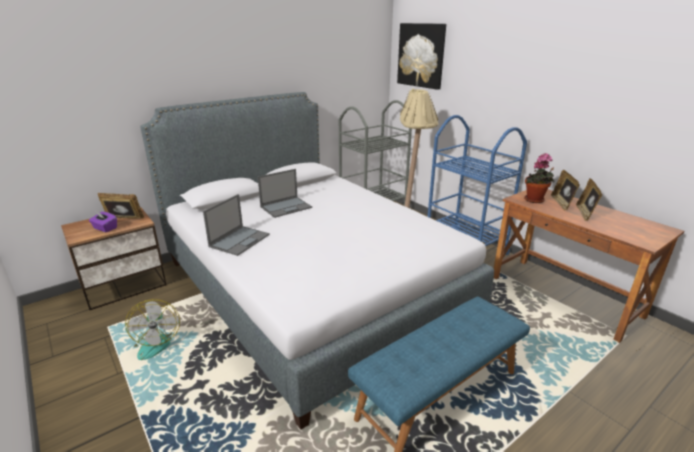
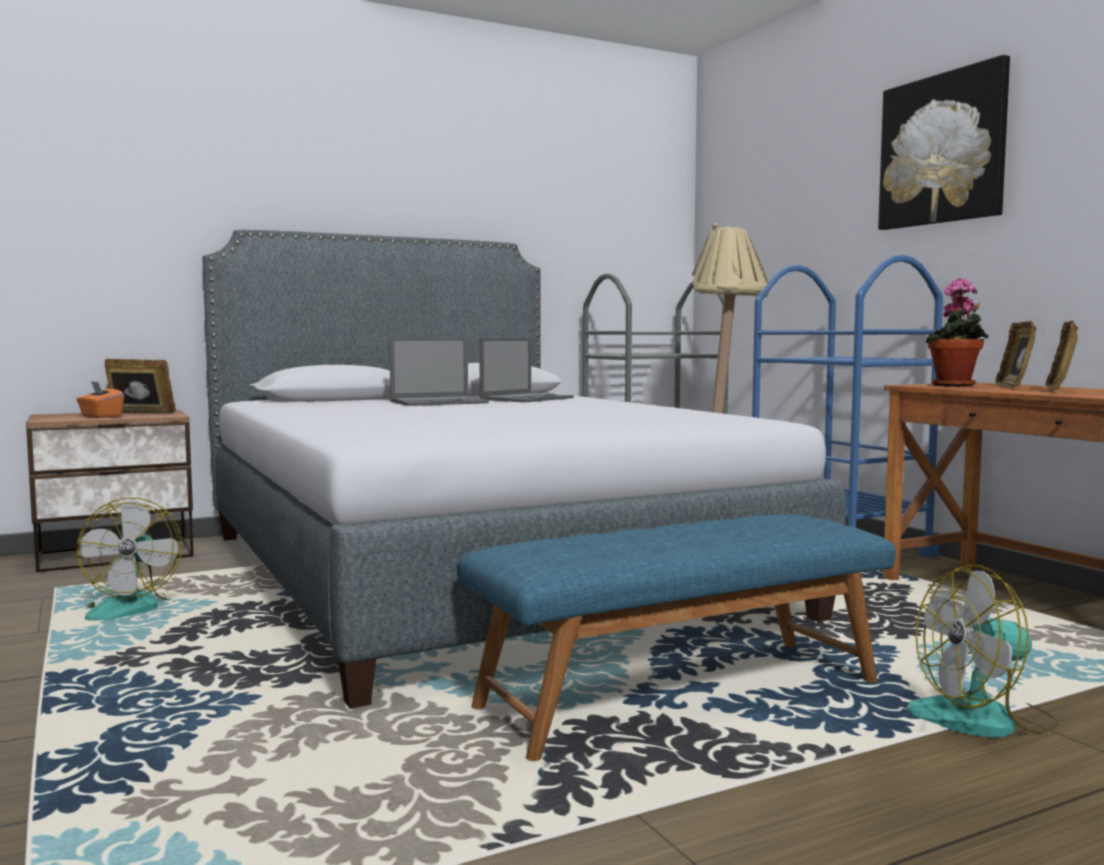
camera: 10 degrees right, 20 degrees down
(105, 228) = (100, 416): purple tissue box -> orange tissue box
(240, 240) = (324, 412): laptop -> laptop (527, 398)
(421, 55) = (745, 190): picture -> picture (943, 149)
(561, 397) = (983, 718): none -> fan

